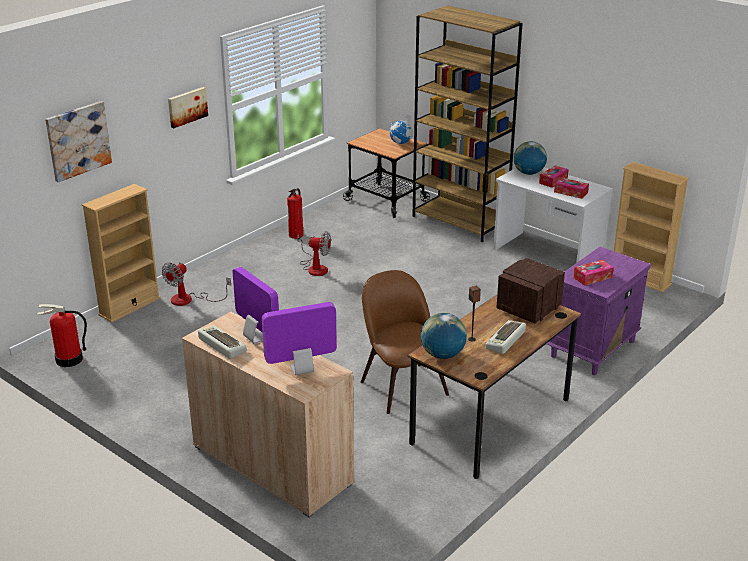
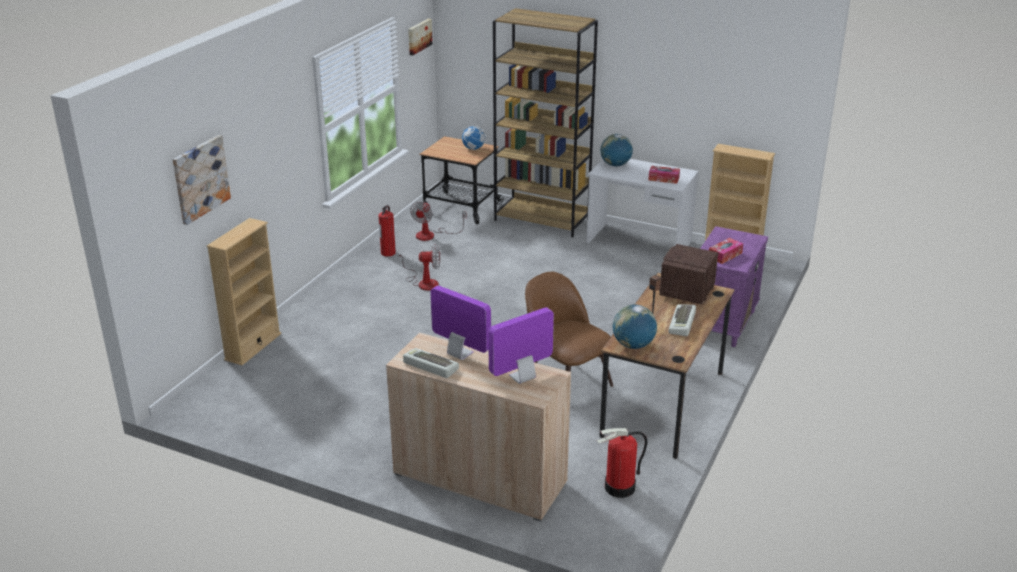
camera: 15 degrees left, 0 degrees up
(69, 360) = (216, 410): fire extinguisher -> fire extinguisher (619, 488)
(187, 106) = (288, 132): picture -> picture (418, 36)
(189, 299) = (312, 331): fan -> fan (432, 235)
(553, 181) = (642, 169): tissue box -> none

